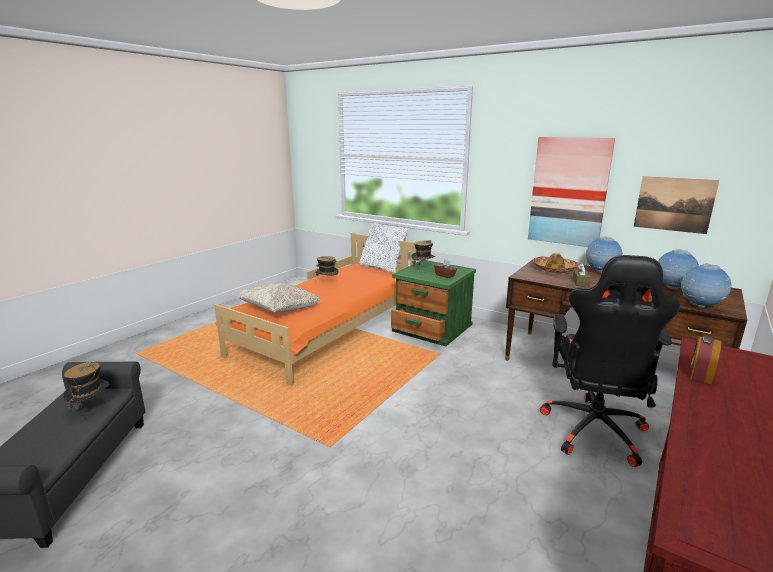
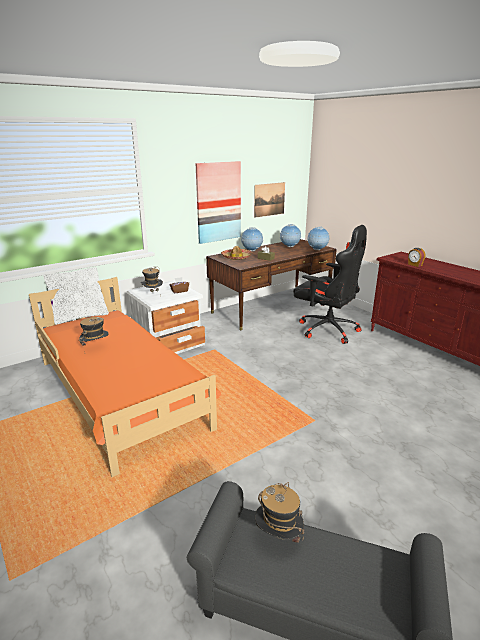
camera: 70 degrees left, 5 degrees up
(280, 308) = (140, 381): beige pillow -> none
(431, 329) = (170, 343): green nightstand -> white nightstand

